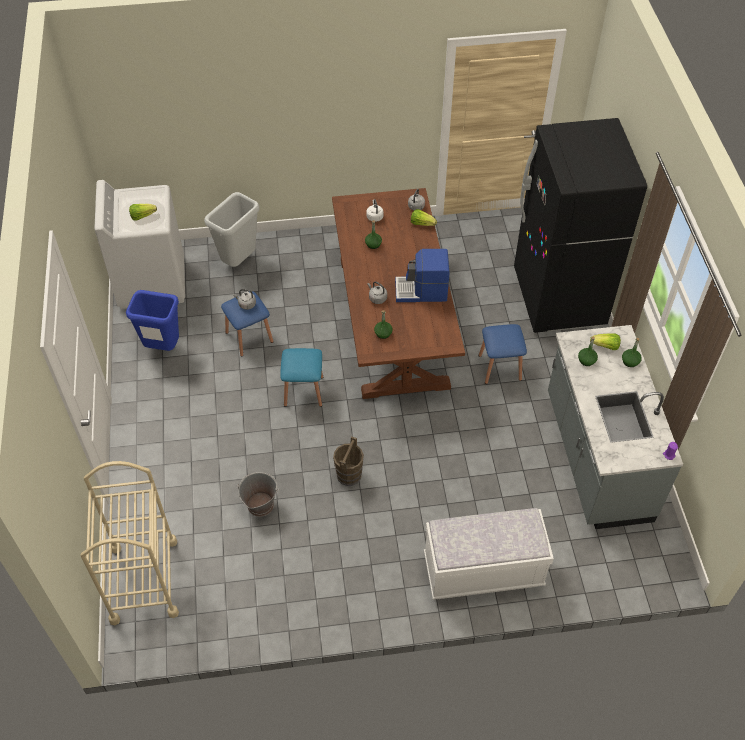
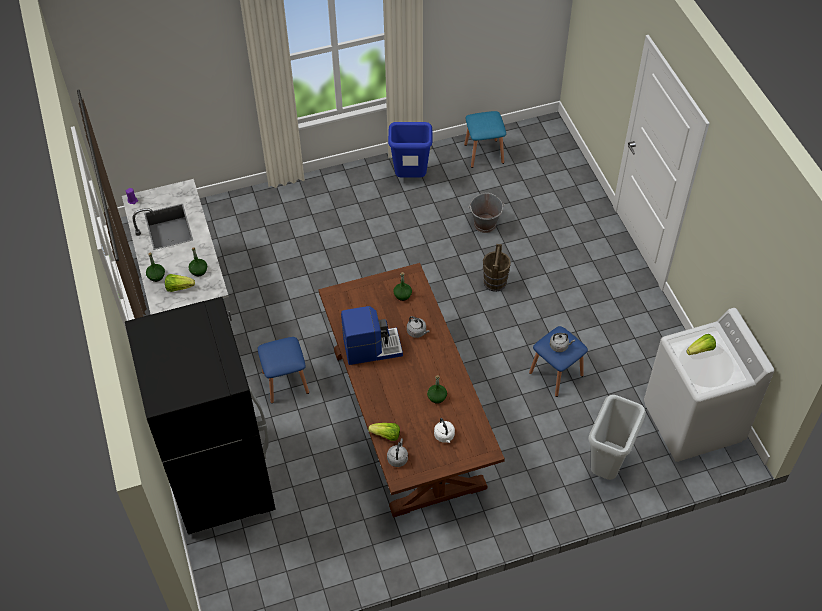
camera: 170 degrees right, 0 degrees up
(144, 580) = (555, 161): beige cart -> none
(162, 348) = (640, 348): blue trash can -> blue trash can (411, 177)
(303, 391) = (480, 326): blue stool -> blue stool (484, 153)
(348, 475) = (416, 258): brown bucket -> brown bucket (495, 282)
(483, 571) = (289, 205): white bench -> none

